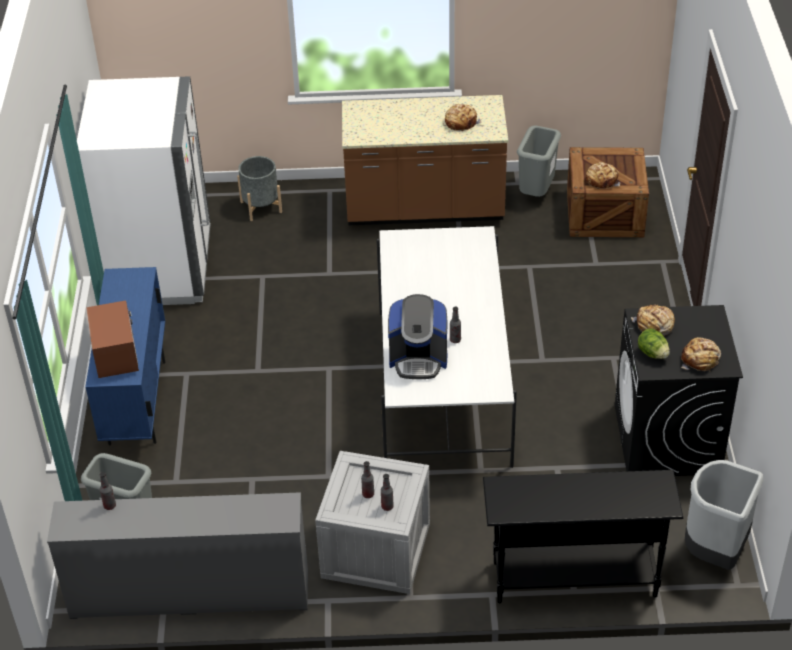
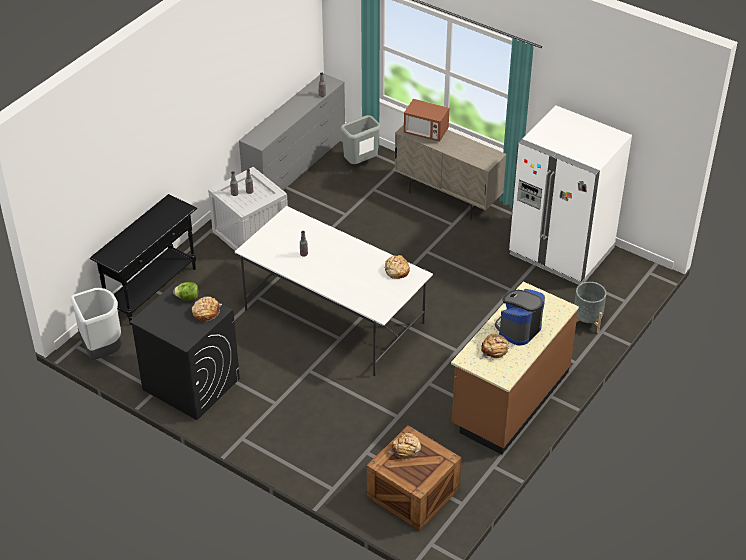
camera: 125 degrees right, 0 degrees up
(137, 402) = (447, 198): blue cabinet -> beige cabinet
(418, 359) = (305, 233): coffee machine -> coffee machine (518, 329)
(536, 193) = (472, 469): grey trash can -> none
(700, 360) = (160, 313): bread -> bread (396, 270)

